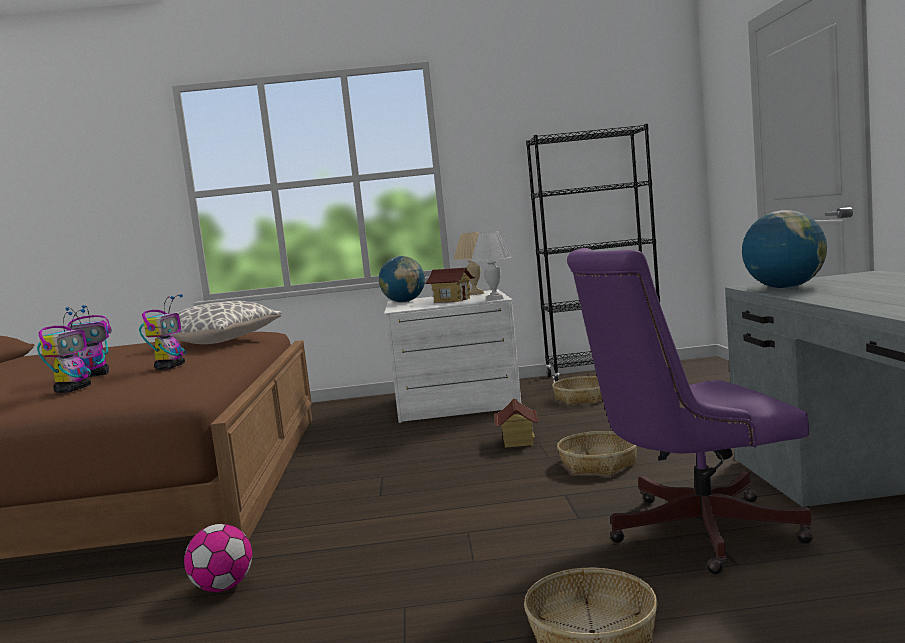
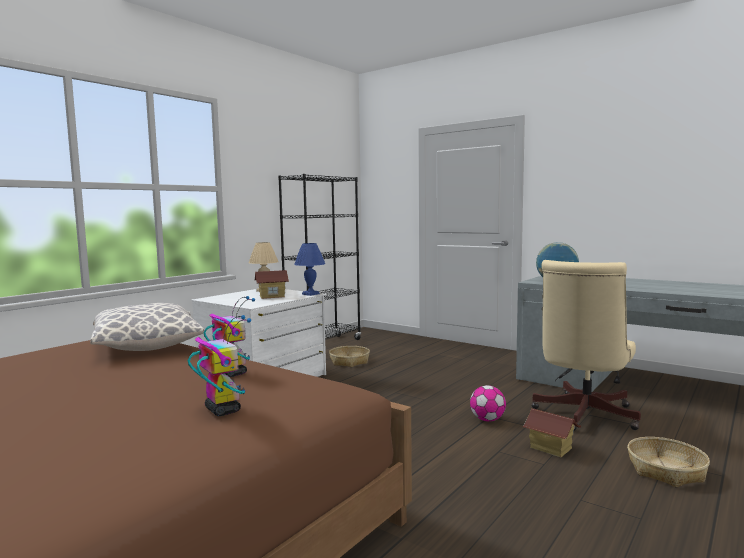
camera: 50 degrees left, 0 degrees up
(95, 375) = (164, 395): toy robot -> none
(223, 588) = (459, 547): football -> football (487, 420)
(404, 302) = (220, 299): globe -> none
(495, 299) = (311, 294): white table lamp -> blue table lamp
(517, 441) = (382, 395): toy house -> toy house (550, 448)
(598, 463) = (461, 396): basket -> none
(691, 531) = (583, 416): purple office chair -> beige office chair

